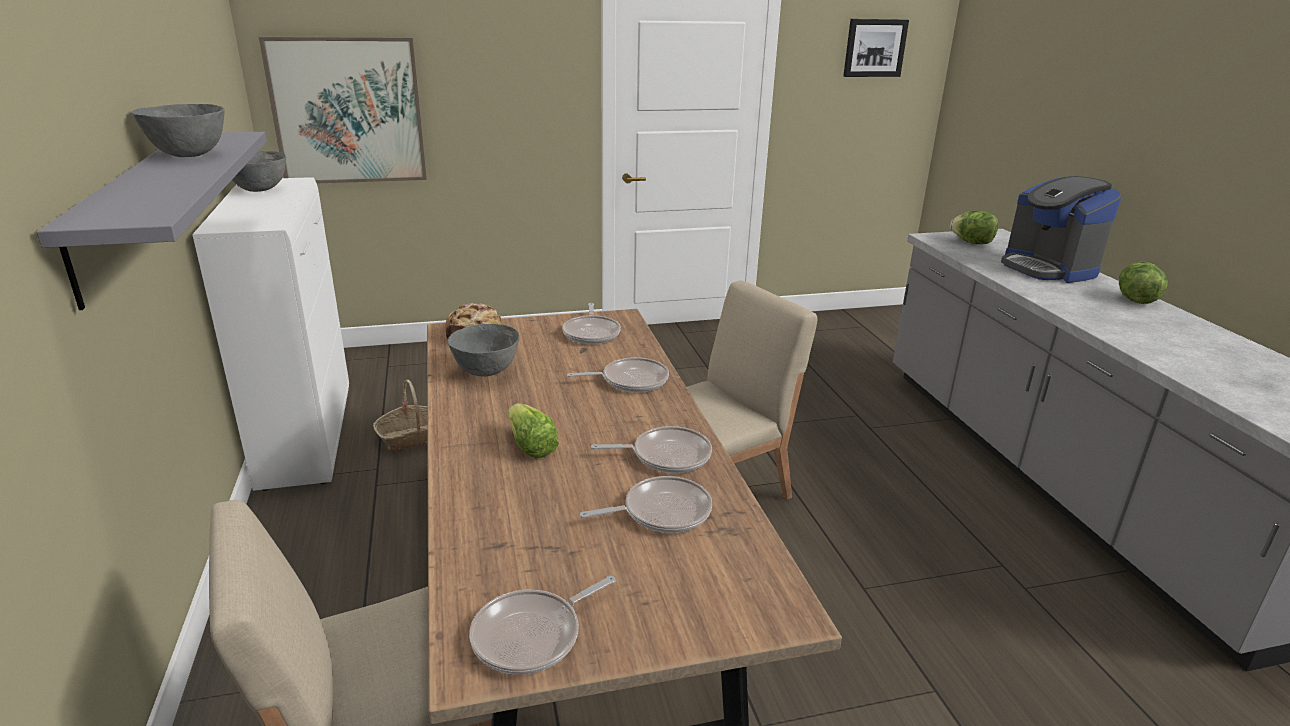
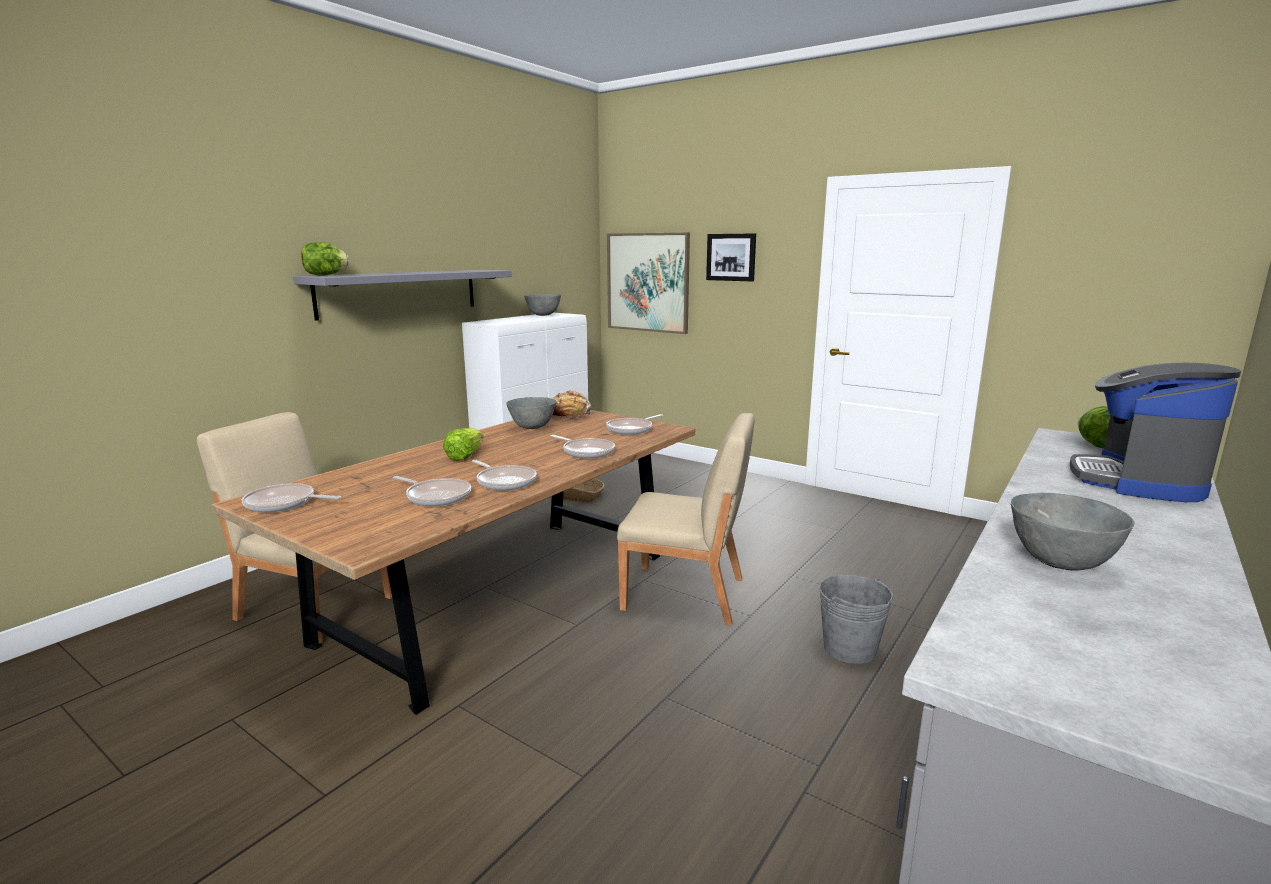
camera: 50 degrees right, 10 degrees down
(189, 155) = (441, 271): grey bowl -> grey bowl (1061, 563)
(874, 48) = (1138, 235): picture -> picture (731, 257)
(879, 469) = (850, 649): none -> grey bucket
(1135, 300) = (1178, 528): lettuce -> lettuce (325, 275)

